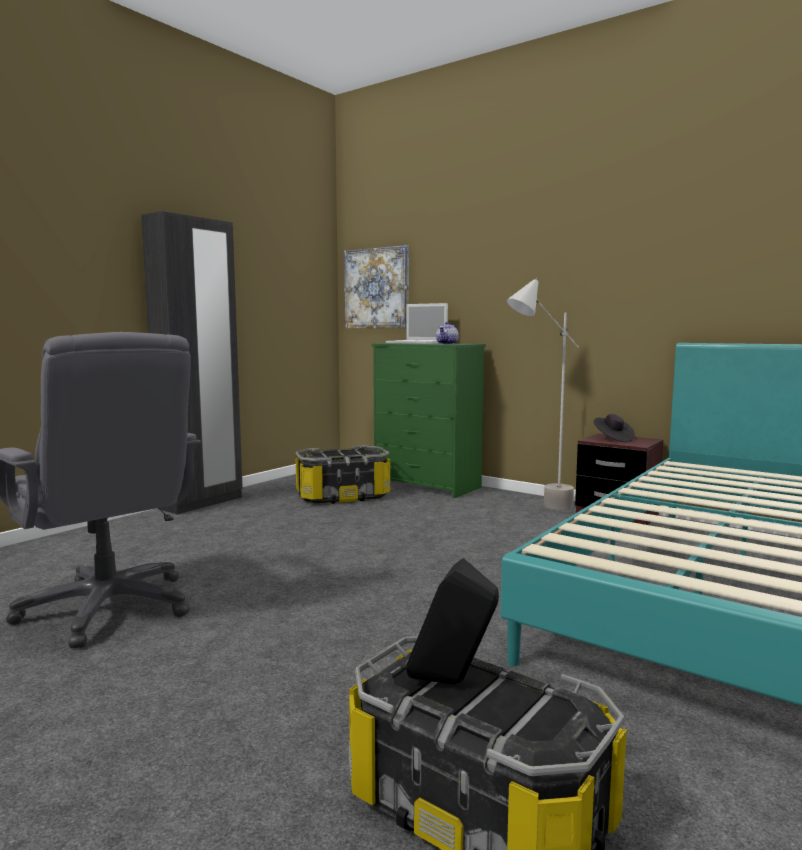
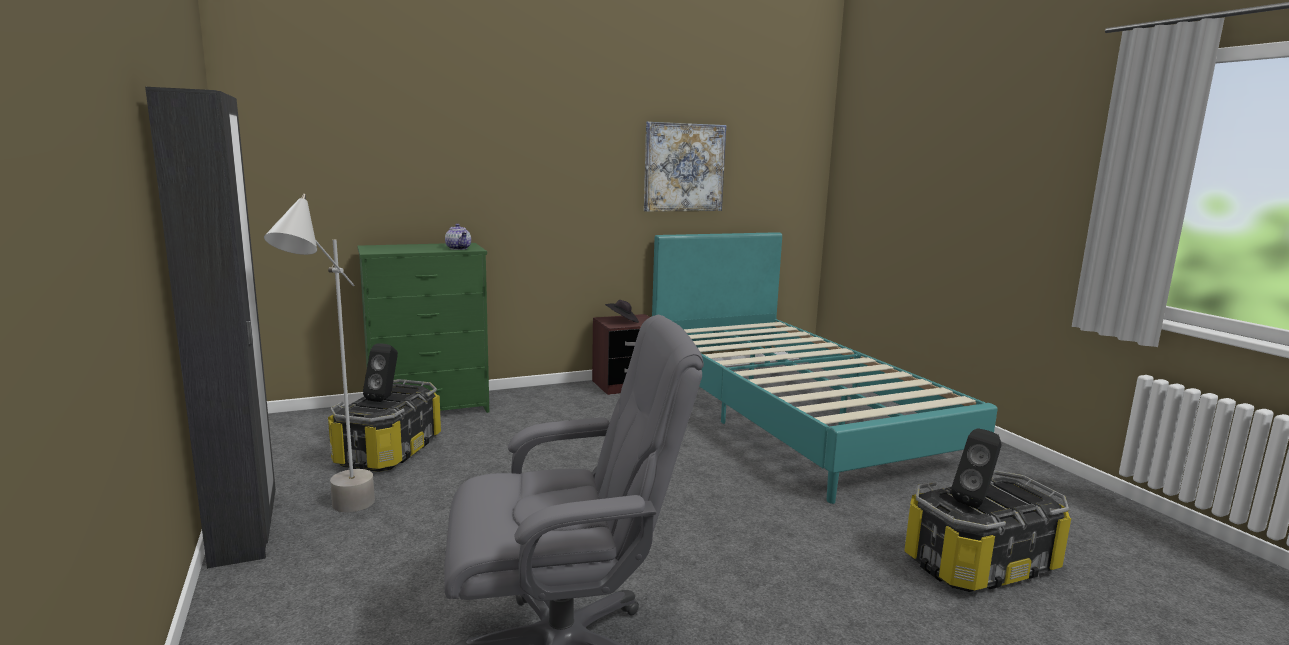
camera: 60 degrees left, 5 degrees up
(343, 453) = (384, 398): none -> black speaker
(376, 288) = (300, 175): picture -> picture (684, 167)
(417, 343) = (407, 248): laptop -> none
(538, 509) = (571, 398): grey floor lamp -> grey floor lamp (337, 519)

